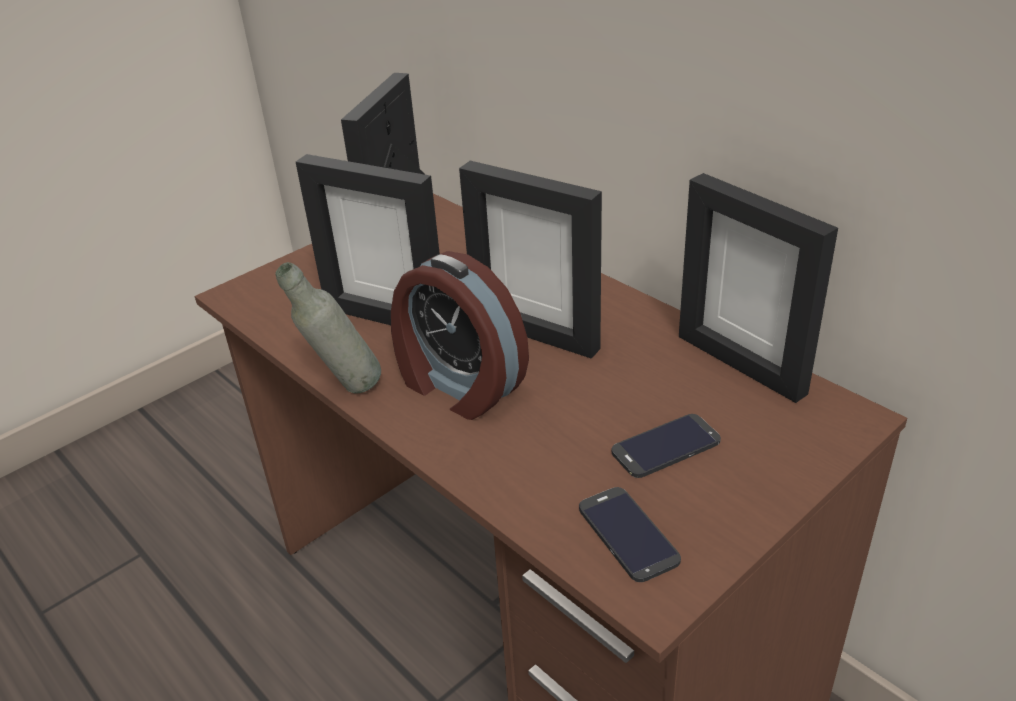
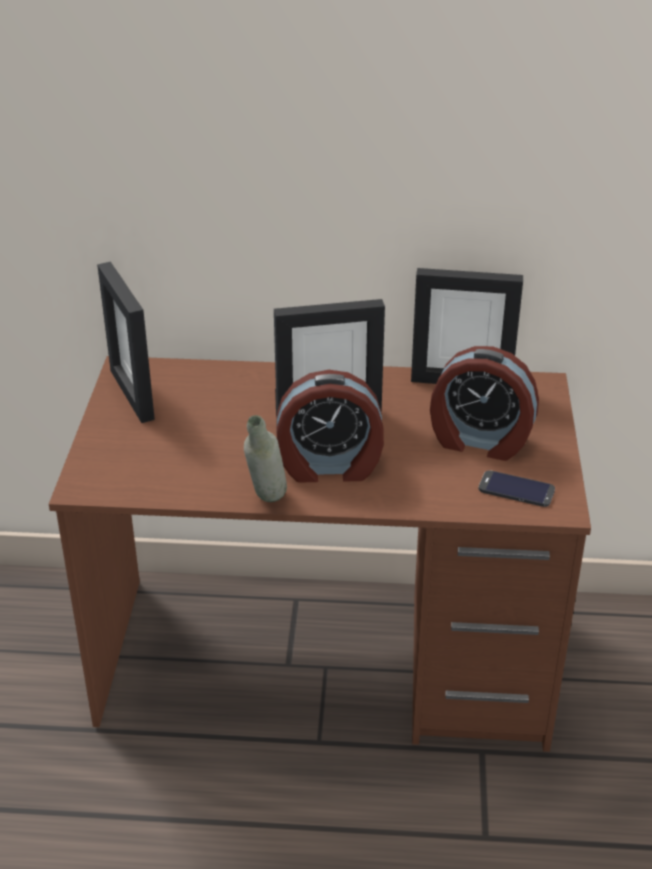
camera: 45 degrees left, 0 degrees up
(386, 316) = (219, 450): picture frame -> none
(665, 446) = (480, 441): phone -> alarm clock

